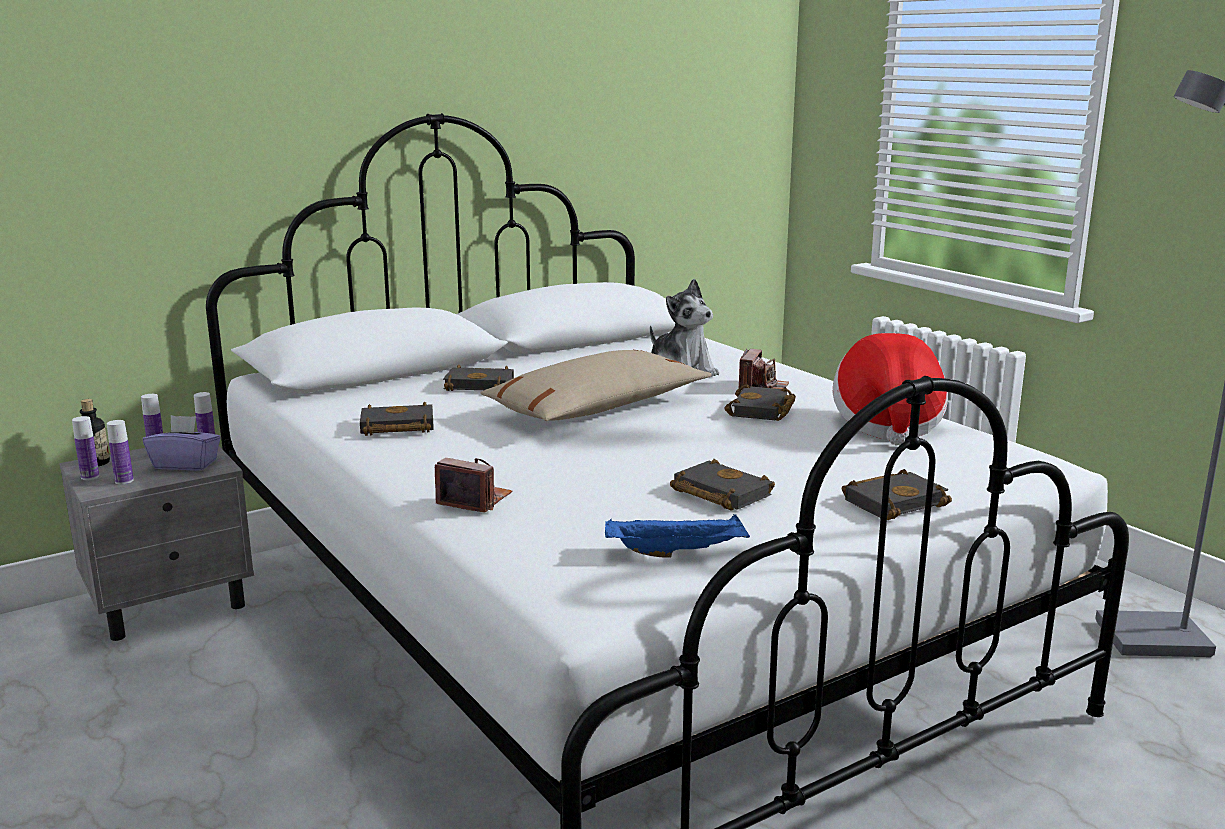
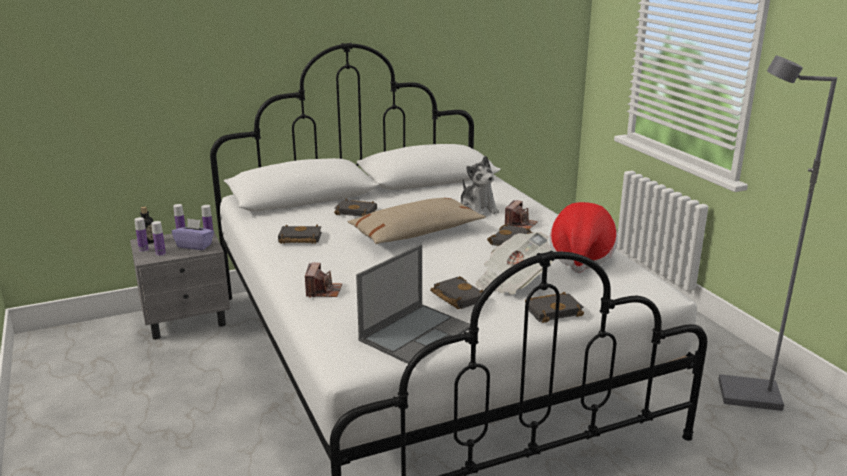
camera: 10 degrees right, 5 degrees up
(475, 500) = (323, 291): camera -> camera turned 60 degrees clockwise
(678, 552) = (416, 333): blue tray -> laptop
(799, 465) = (512, 281): none -> newspaper

